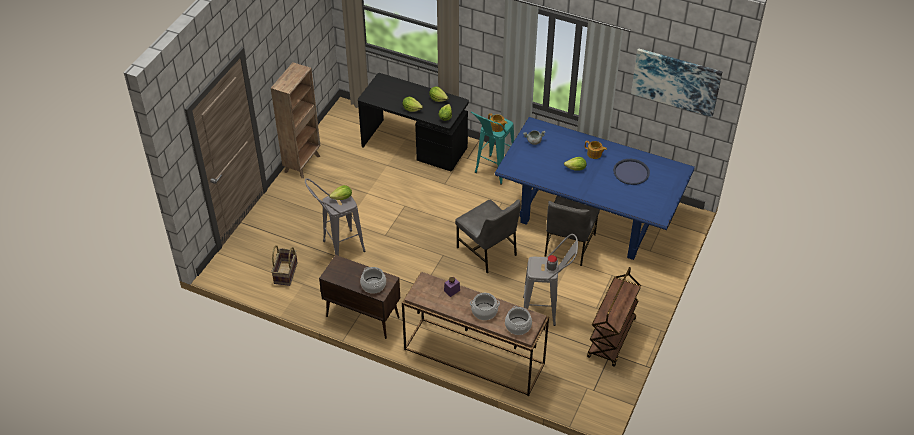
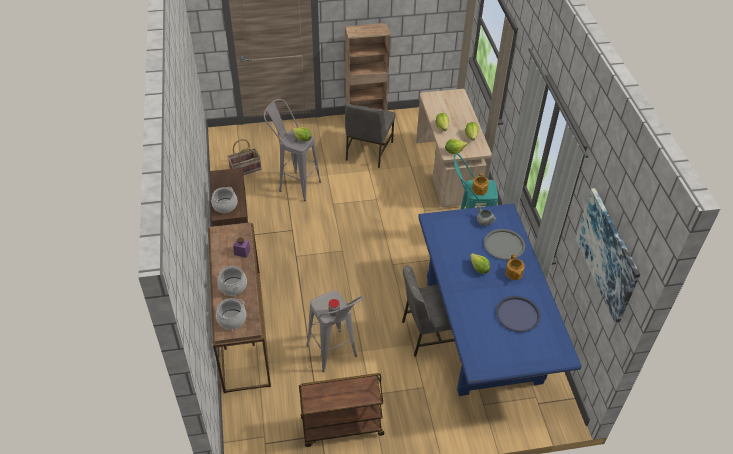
camera: 55 degrees right, 0 degrees up
(415, 146) = (448, 171): black desk -> beige desk
(487, 251) = (372, 278): grey chair -> grey chair (368, 151)
(564, 144) = (504, 245): none -> grey tray

